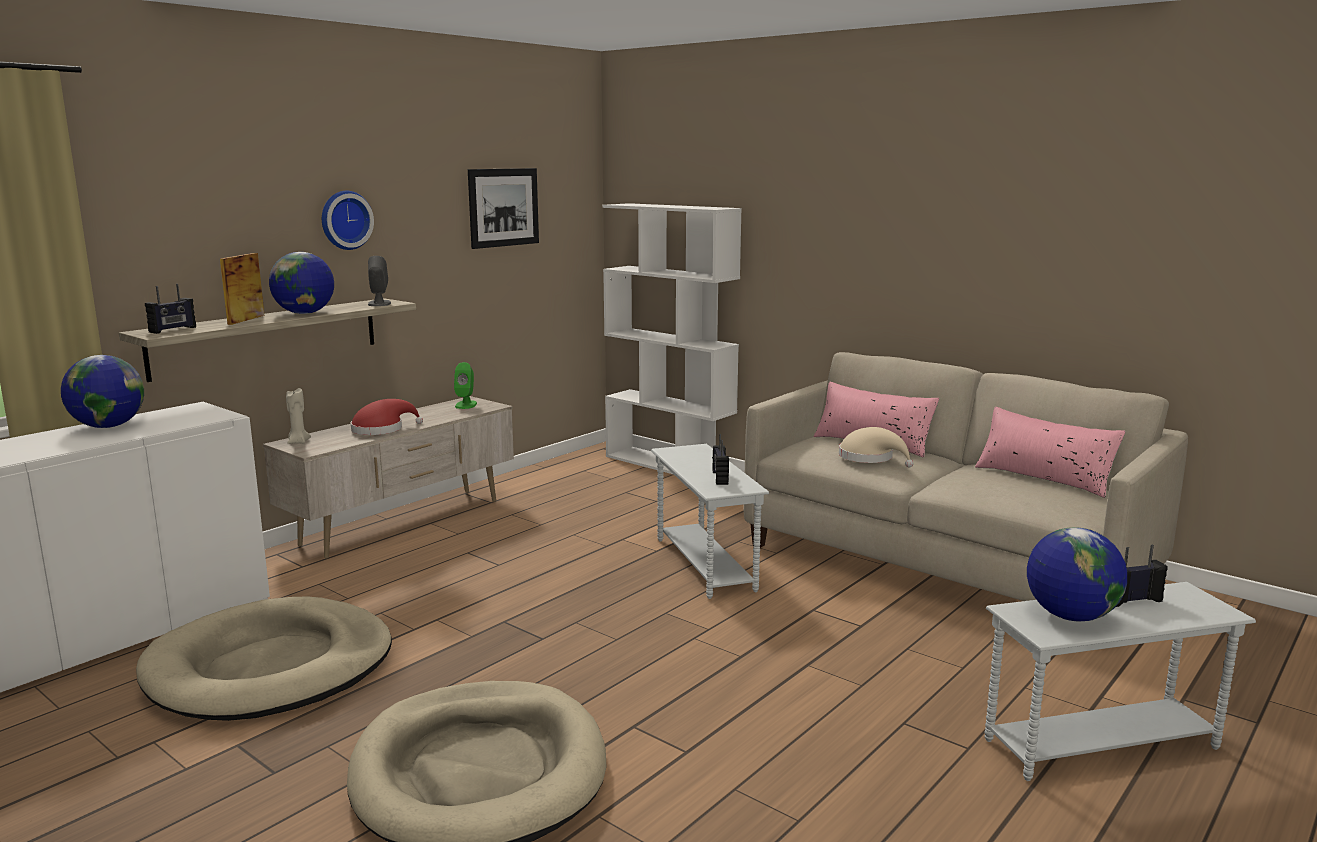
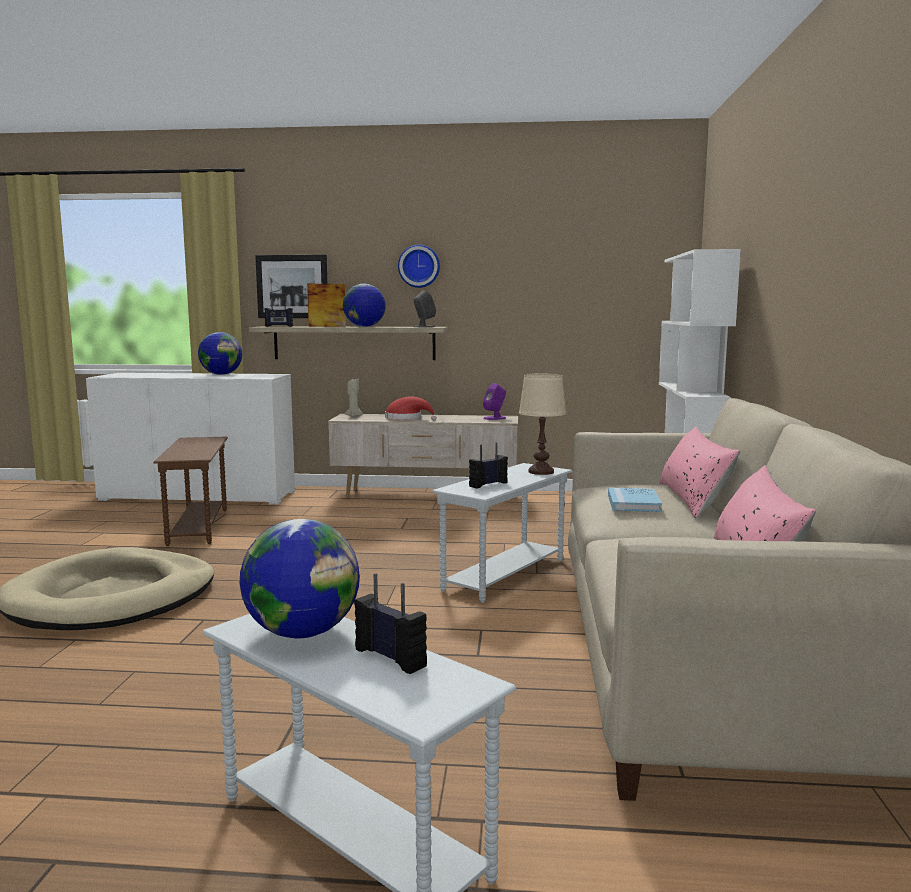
camera: 55 degrees right, 5 degrees down
(270, 667) = (199, 527): beige dog bed -> brown side table
(466, 405) = (495, 418): green speaker -> purple speaker
(503, 207) = (572, 262): picture -> picture (292, 286)
(701, 453) = (541, 472): none -> beige table lamp
(870, 458) = (633, 503): beige hat -> blue book

